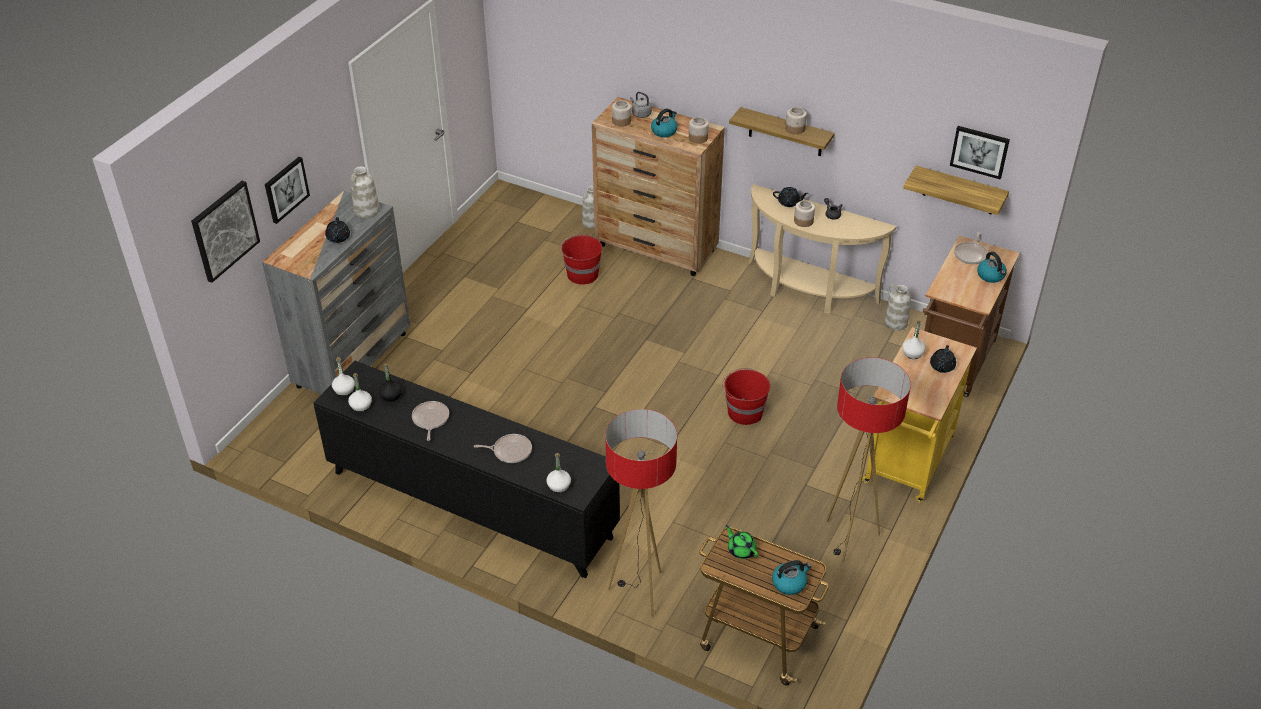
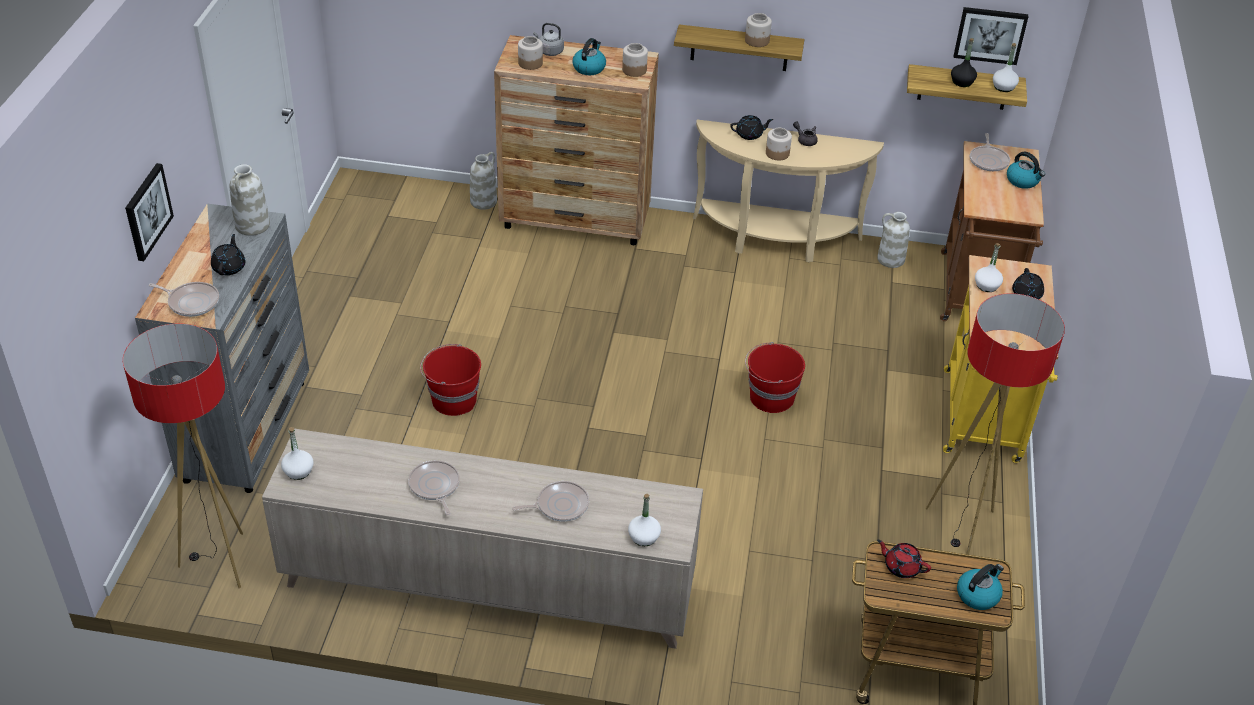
camera: 20 degrees left, 0 degrees up
(224, 230) = (89, 281): picture -> none
(302, 258) = (191, 302): none -> frying pan
(338, 238) = (229, 267): black teapot -> black teapot turned 150 degrees counterclockwise
(361, 406) = (331, 488): white bottle -> white bottle (1003, 87)
(391, 396) = (366, 466): black bottle -> black bottle (962, 82)
(471, 505) = (488, 588): black cabinet -> beige cabinet
(582, 274) = (498, 267): red bucket -> red bucket (453, 400)
(640, 592) = (751, 650): floor lamp -> floor lamp (219, 562)
(741, 550) = (901, 567): green teapot -> red teapot

